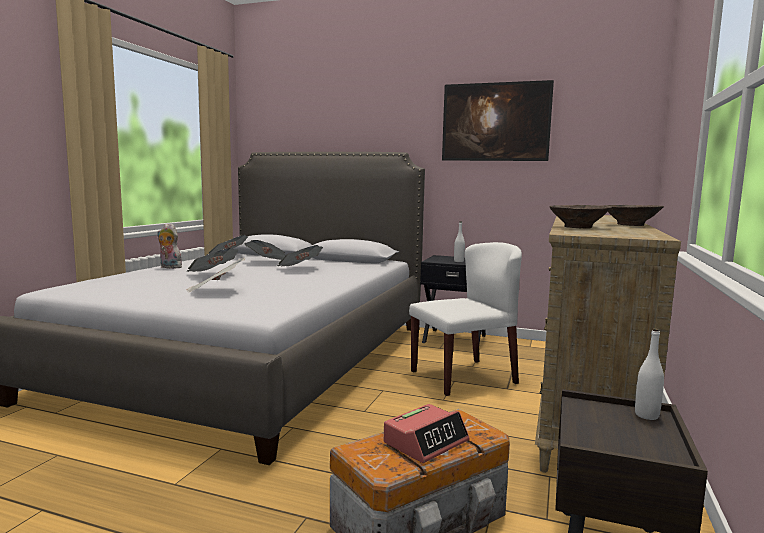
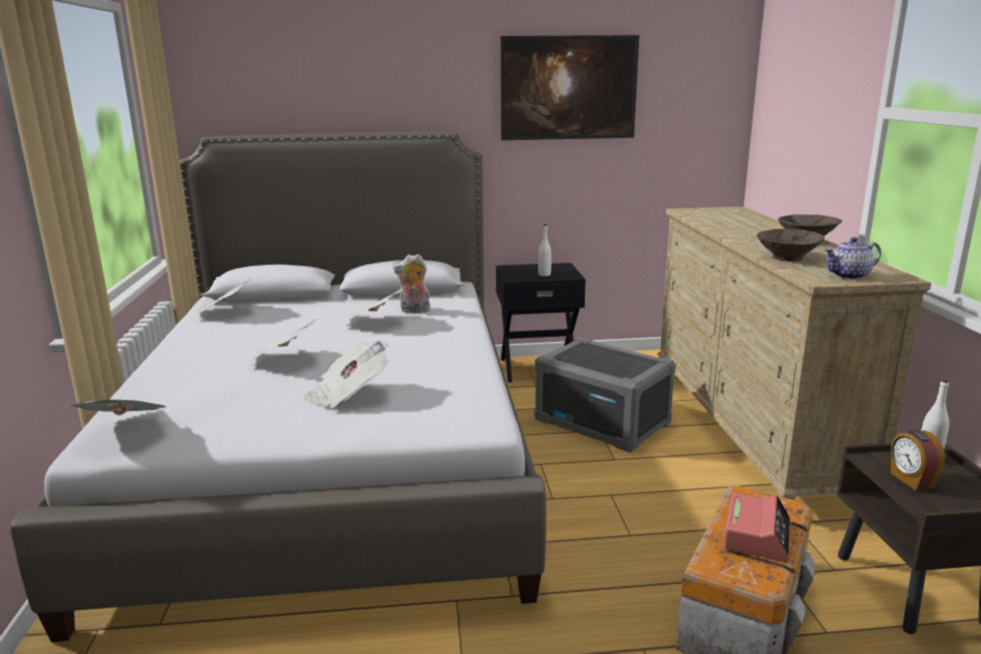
camera: 25 degrees left, 10 degrees up
(169, 267) = (184, 355): plush toy -> plush toy (414, 311)
(268, 262) = (305, 315): newspaper -> newspaper (126, 429)
(464, 377) = (603, 421): white chair -> grey storage box
(597, 425) = (911, 480): none -> alarm clock
(605, 234) = (849, 276): none -> teapot

